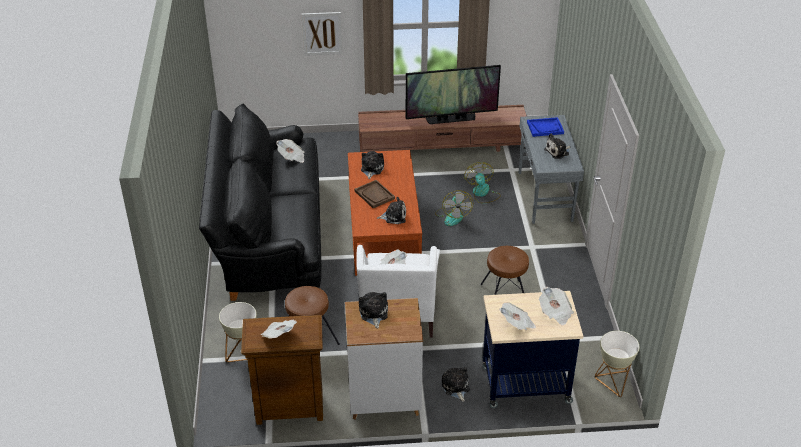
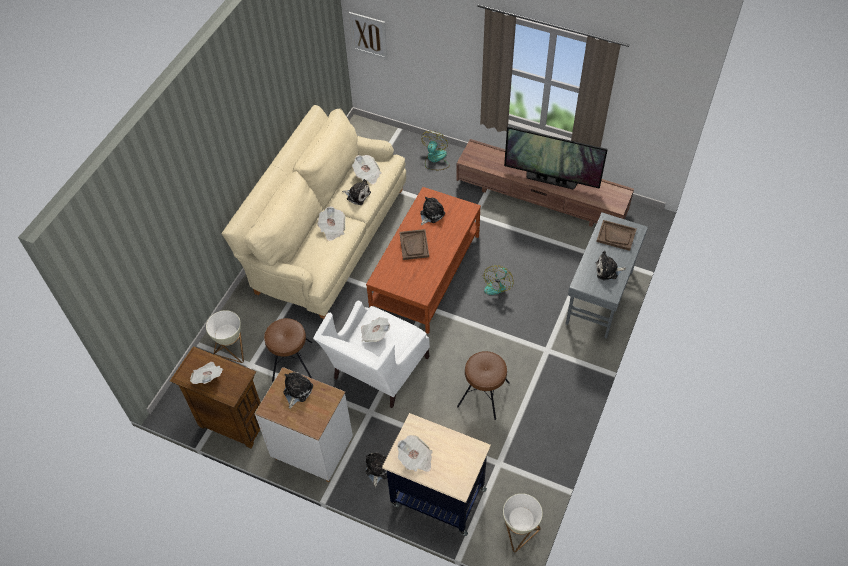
camera: 30 degrees right, 15 degrees up
(268, 235) = (325, 238): black sofa -> beige sofa
(322, 33) = (446, 56): picture -> picture (368, 35)
(394, 216) = (415, 277): plush toy -> plush toy (357, 195)
(482, 193) = (542, 269): fan -> fan (435, 159)
(545, 128) = (616, 236): blue tray -> brown tray
(555, 313) = (459, 463): newspaper -> newspaper (332, 229)

